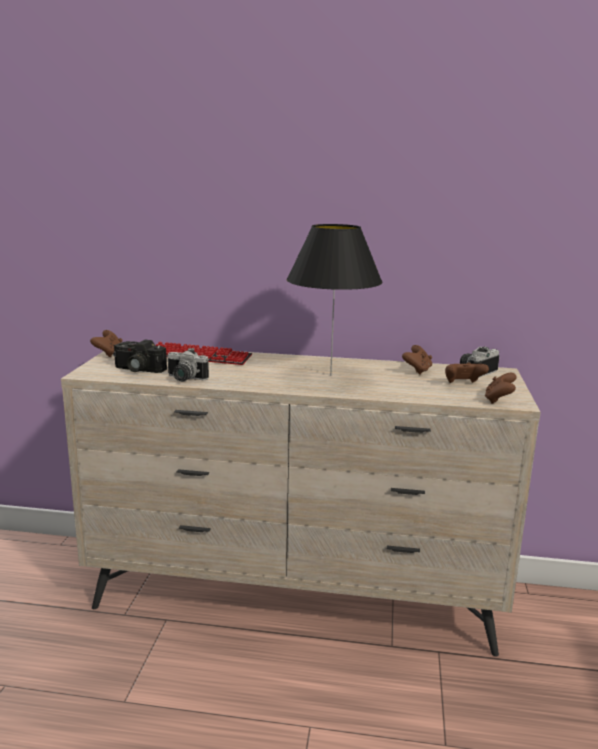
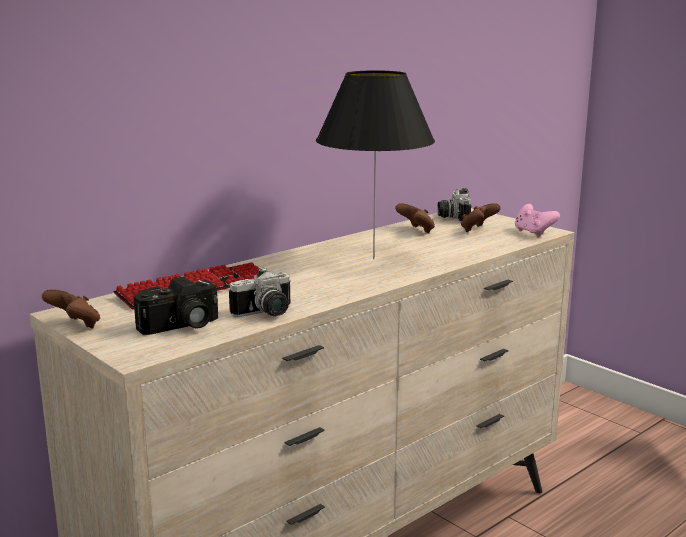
camera: 50 degrees left, 0 degrees up
(499, 400) = (533, 233): brown game controller -> pink game controller

